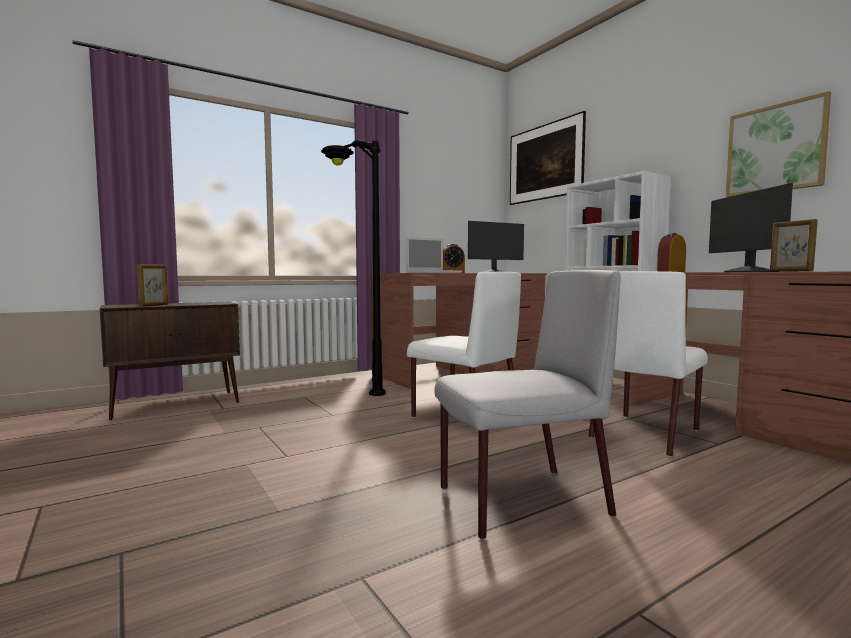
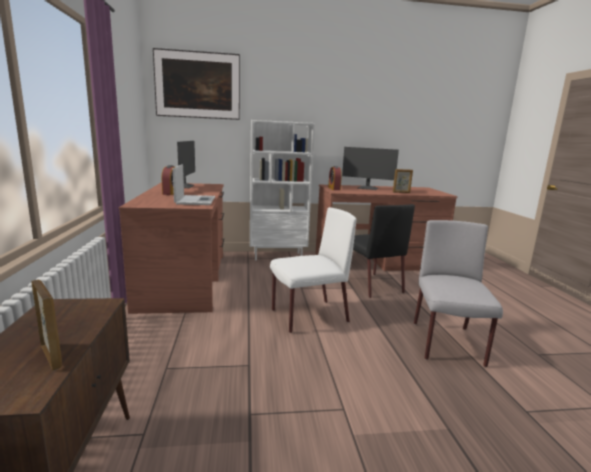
camera: 65 degrees left, 10 degrees up
(350, 384) = (152, 333): black floor lamp -> none
(645, 433) = (371, 284): white chair -> black chair
(775, 149) = (362, 121): picture -> none

